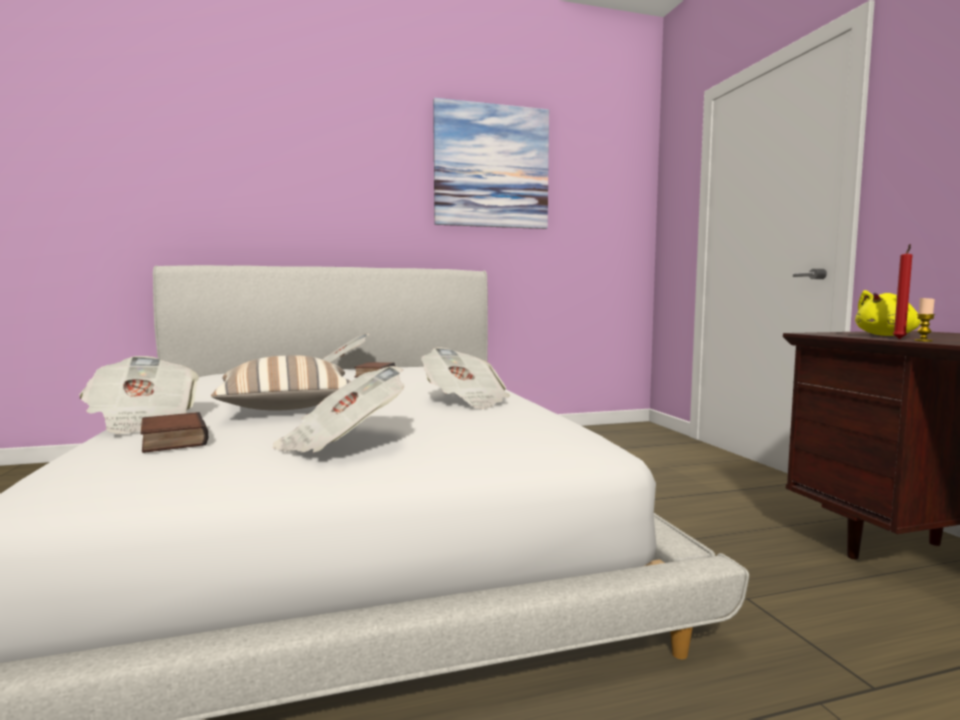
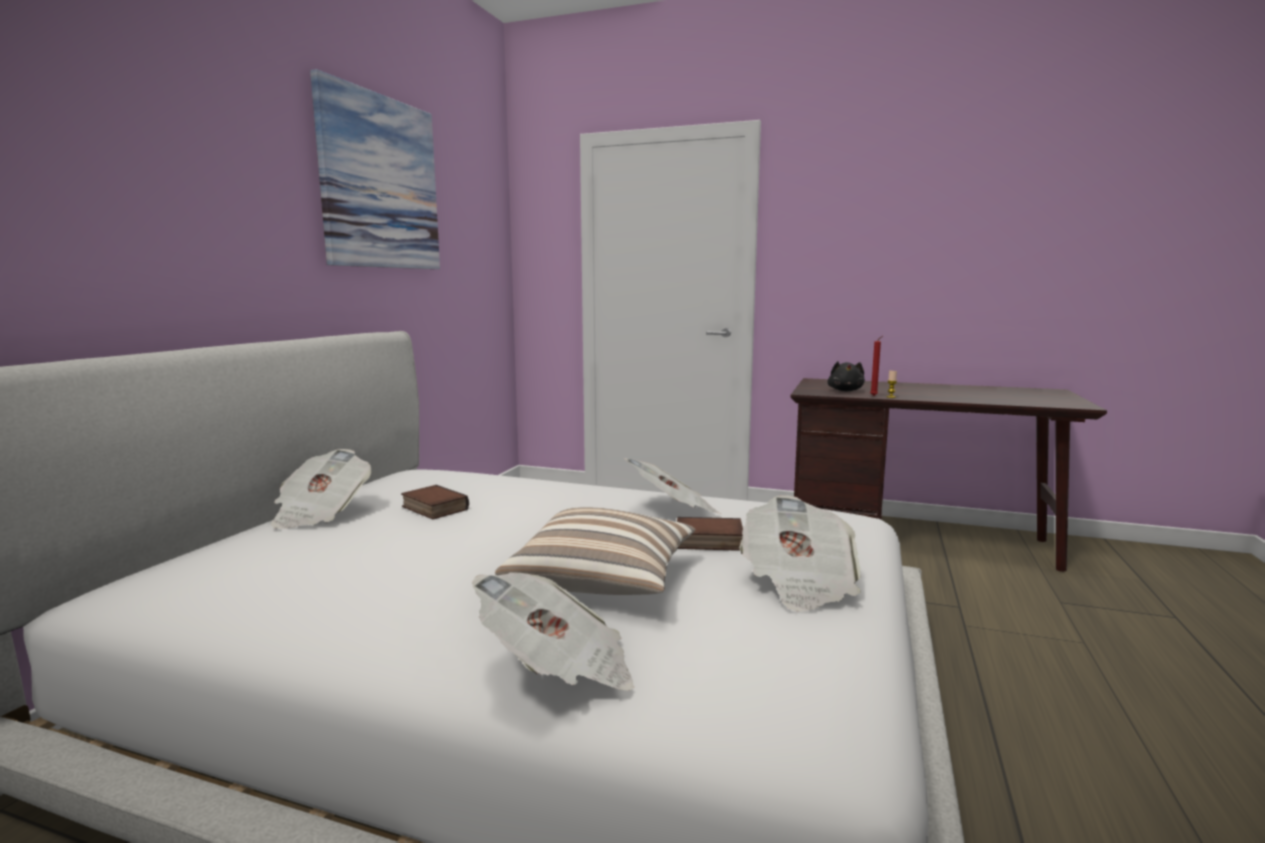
camera: 55 degrees left, 5 degrees up
(171, 440) = (710, 656): book -> book (708, 541)
(887, 335) = (845, 390): yellow plush toy -> black plush toy

